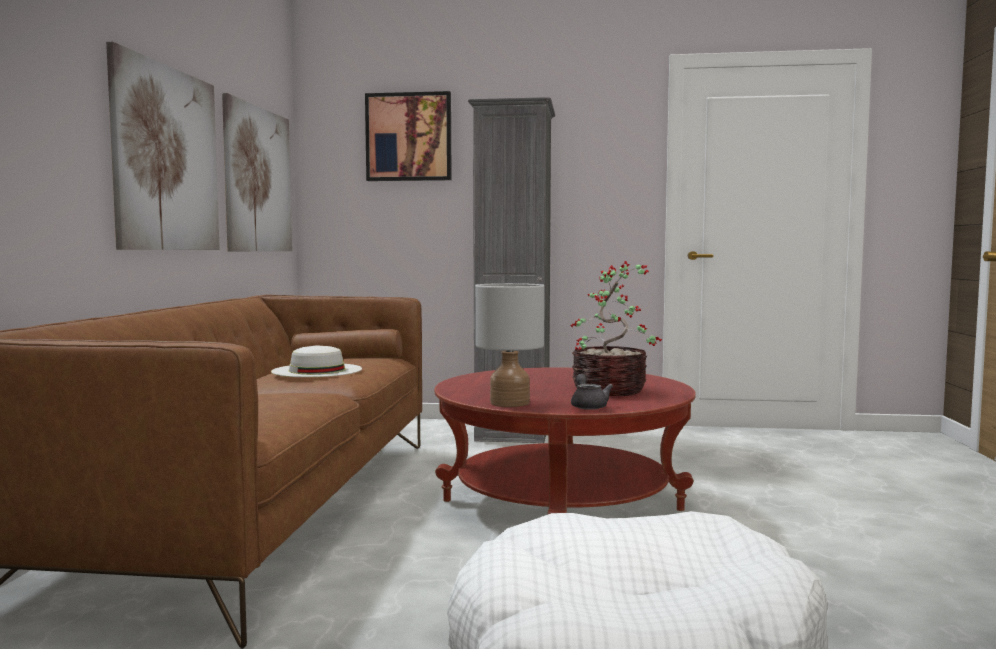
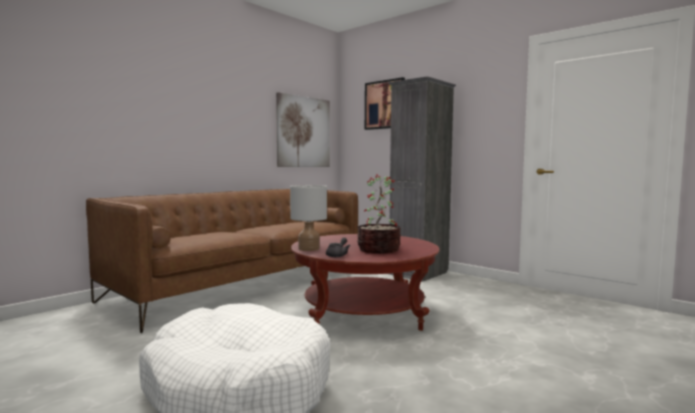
camera: 35 degrees right, 0 degrees up
(167, 159) = (234, 125): picture -> none
(317, 370) = (280, 225): white hat -> none

